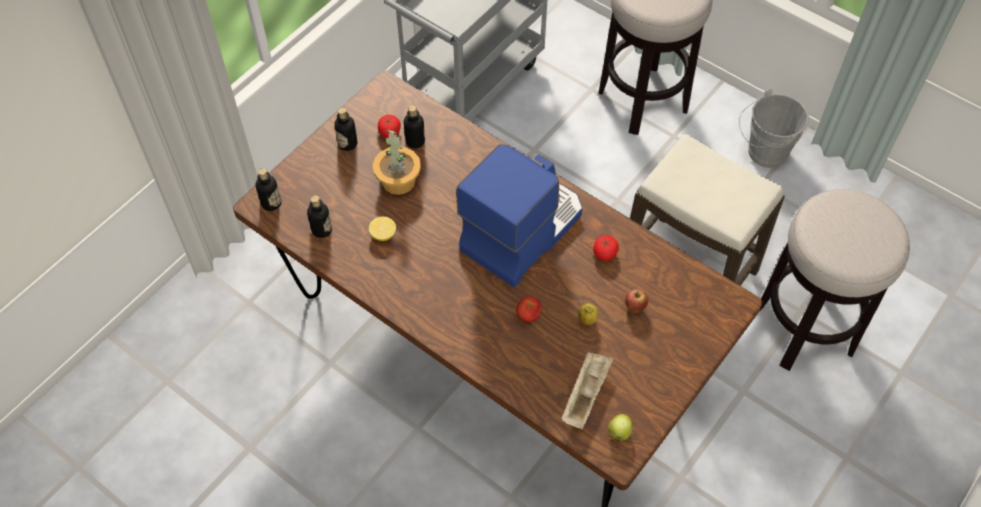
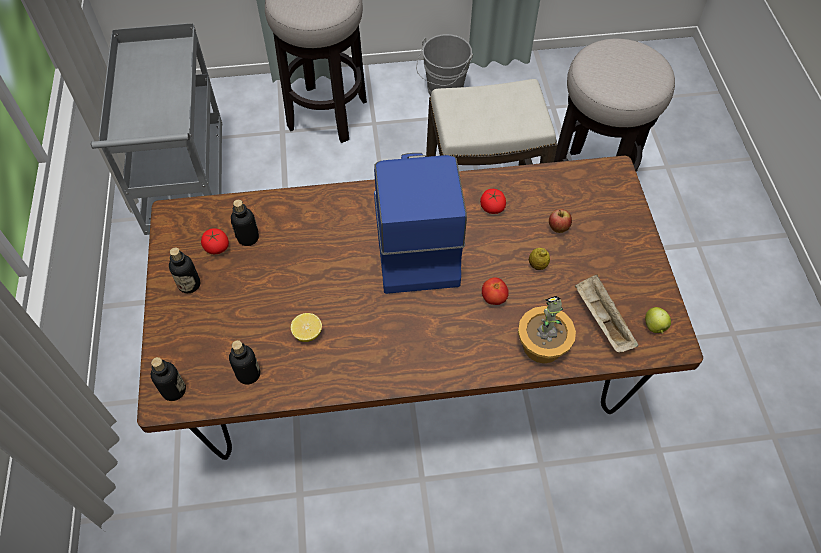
camera: 45 degrees left, 0 degrees up
(398, 181) = (270, 280): potted plant -> potted plant (542, 346)

